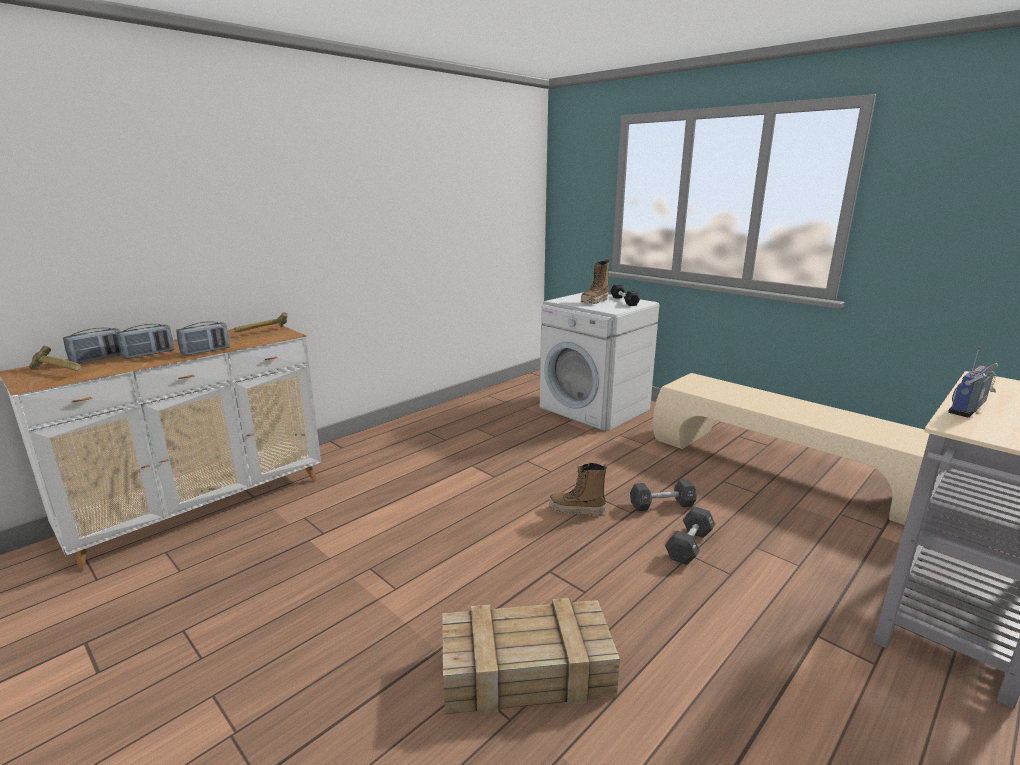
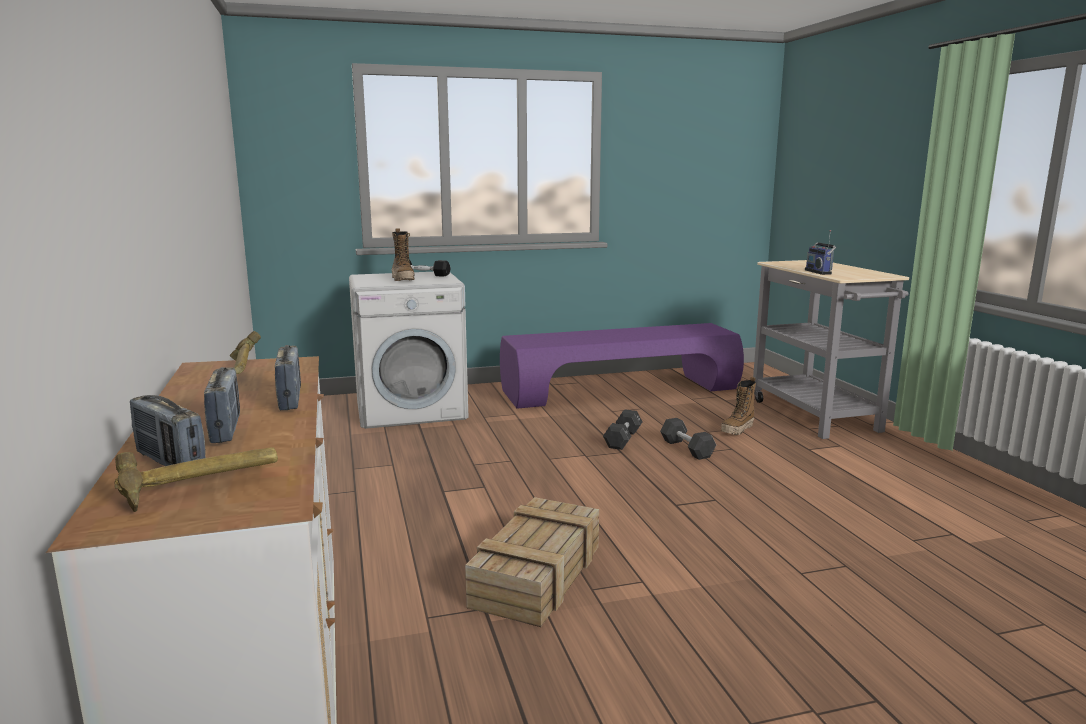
camera: 60 degrees left, 5 degrees down
(98, 359) = (170, 462): radio -> radio turned 150 degrees clockwise
(523, 672) = (797, 548): crate -> crate (537, 576)
(576, 510) = (595, 470): boot -> boot (737, 430)
(786, 469) = (619, 390): beige bench -> purple bench

